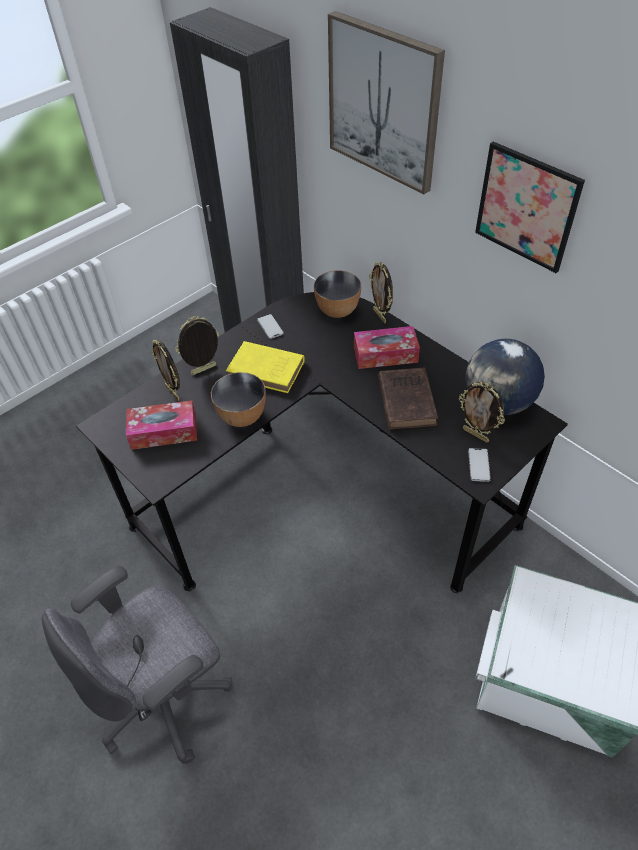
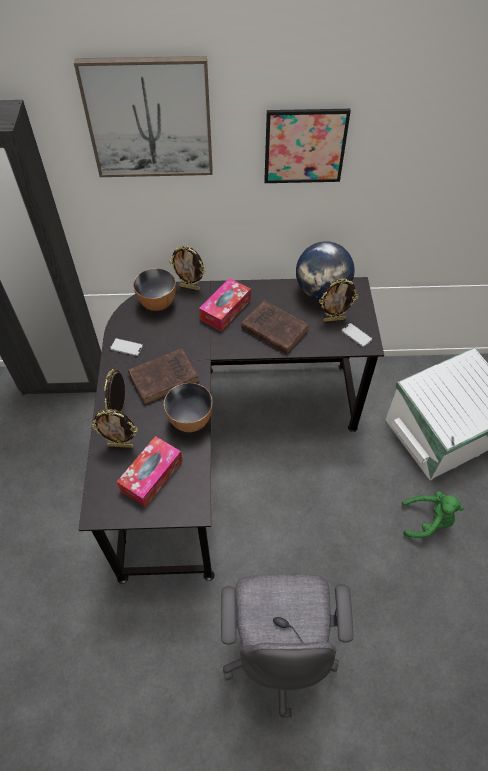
camera: 50 degrees left, 5 degrees up
(268, 370) = (165, 377): yellow book -> brown book
(425, 741) = (428, 521): none -> green plush toy

